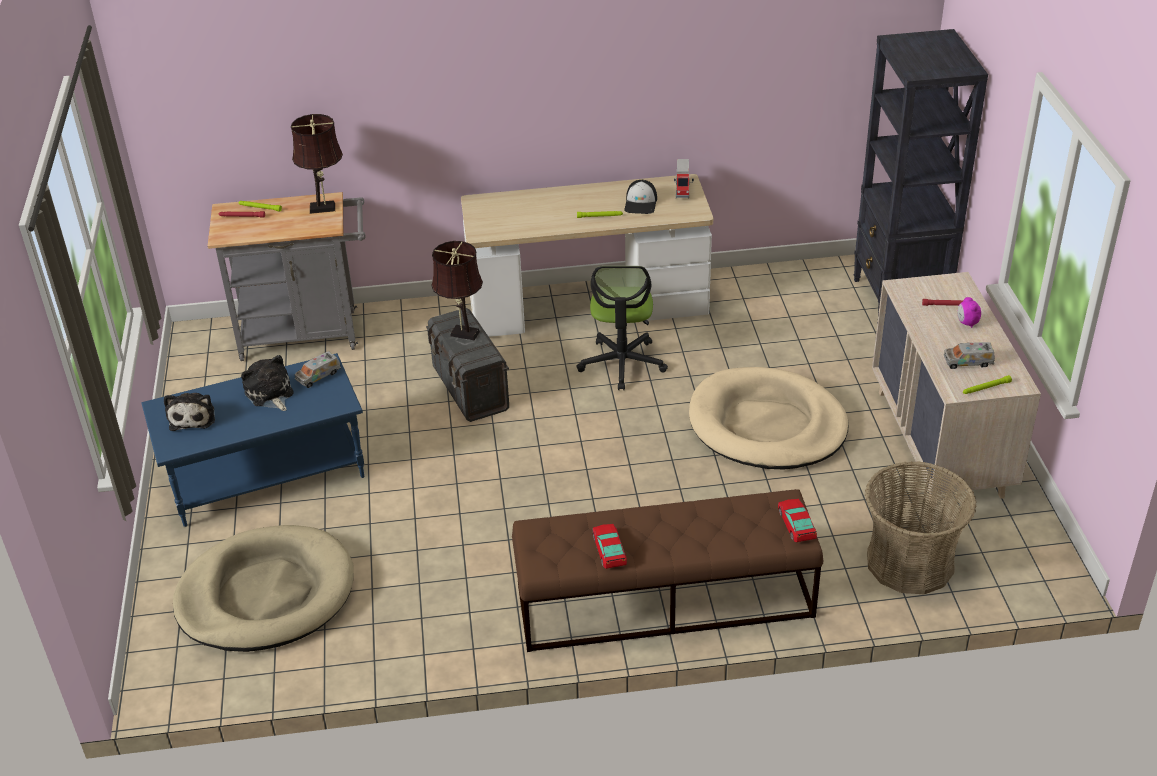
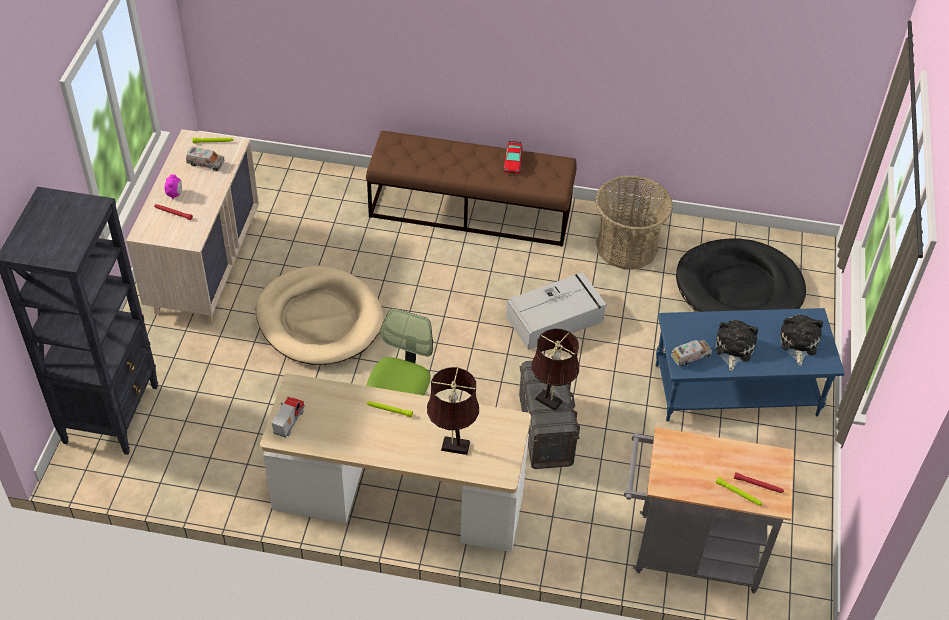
camera: 165 degrees left, 10 degrees up
(266, 594) = (739, 288): beige dog bed -> black dog bed
(270, 394) = (733, 349): plush toy -> plush toy turned 150 degrees counterclockwise
(325, 208) = (668, 471): brown table lamp -> brown table lamp (452, 445)
(496, 496) = (556, 318): none -> grey storage box
(641, 203) = (340, 416): cap -> none
(797, 524) = (386, 145): toy car -> none
(909, 563) = (298, 191): basket -> basket (627, 247)

